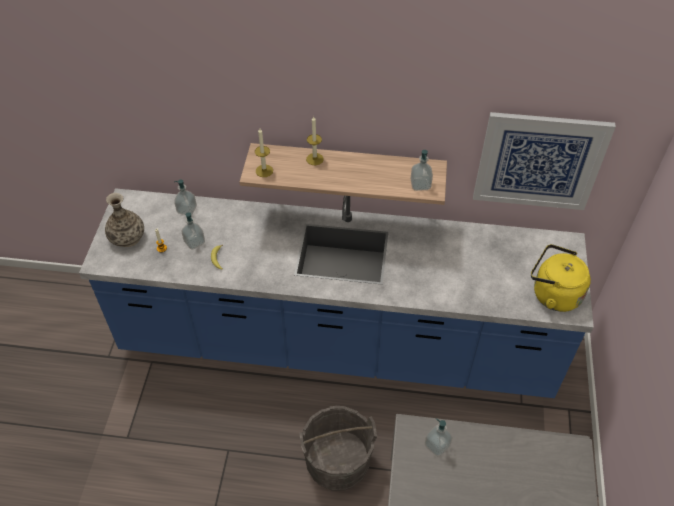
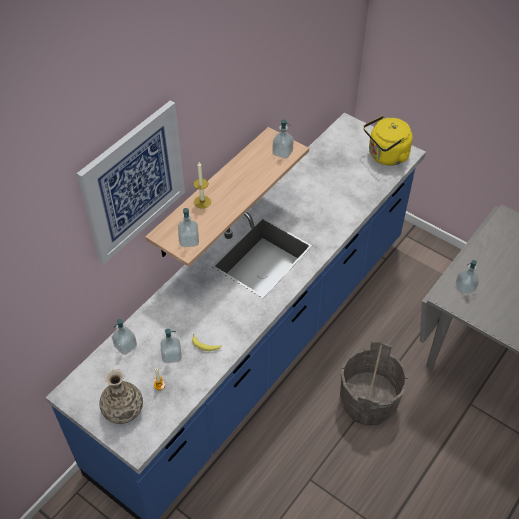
camera: 60 degrees left, 0 degrees up
(264, 171) = (189, 241): candle -> soap dispenser
(539, 161) = (314, 78): picture -> picture (133, 182)

